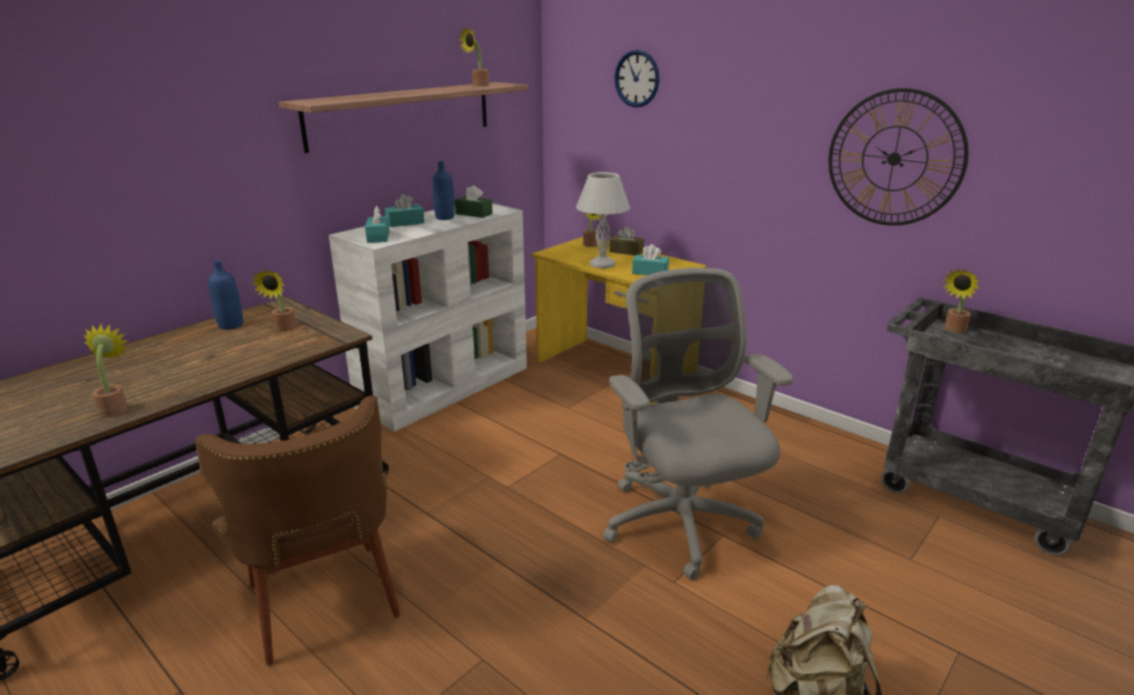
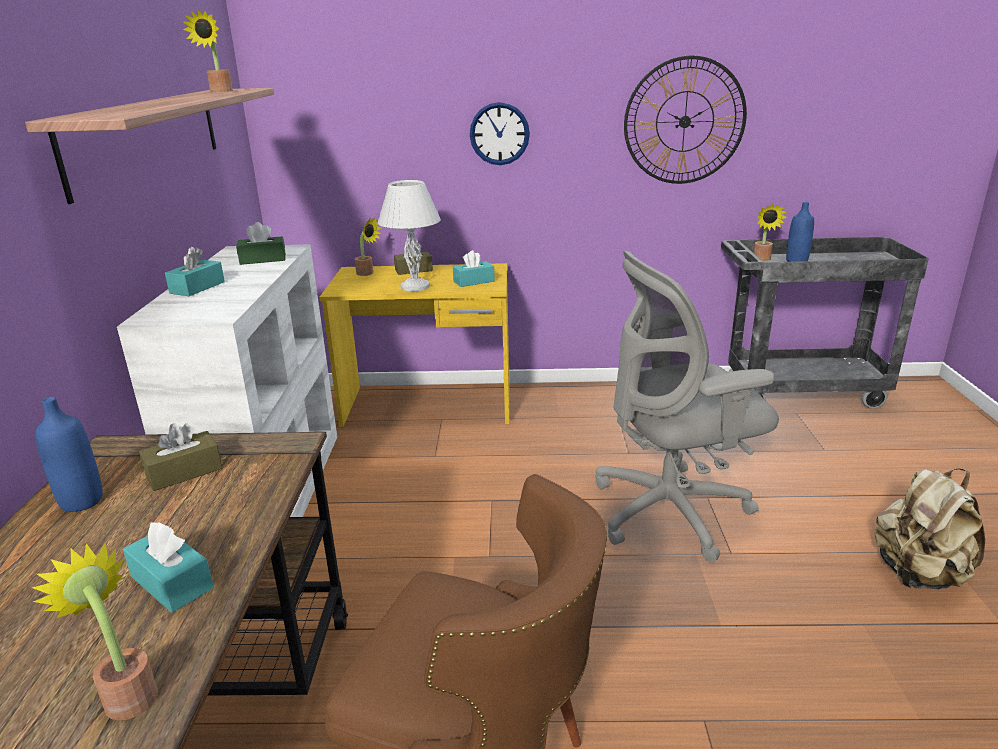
camera: 40 degrees left, 0 degrees up
(283, 329) = (184, 472): potted plant -> brown tissue box
(378, 237) = (202, 310): turquoise tissue box -> turquoise tissue box (172, 582)
(445, 217) = (236, 271): blue bottle -> blue bottle (796, 261)
(637, 79) = (389, 73): wall clock -> wall clock (499, 134)
(686, 528) = (677, 507): grey office chair -> grey office chair turned 45 degrees counterclockwise

